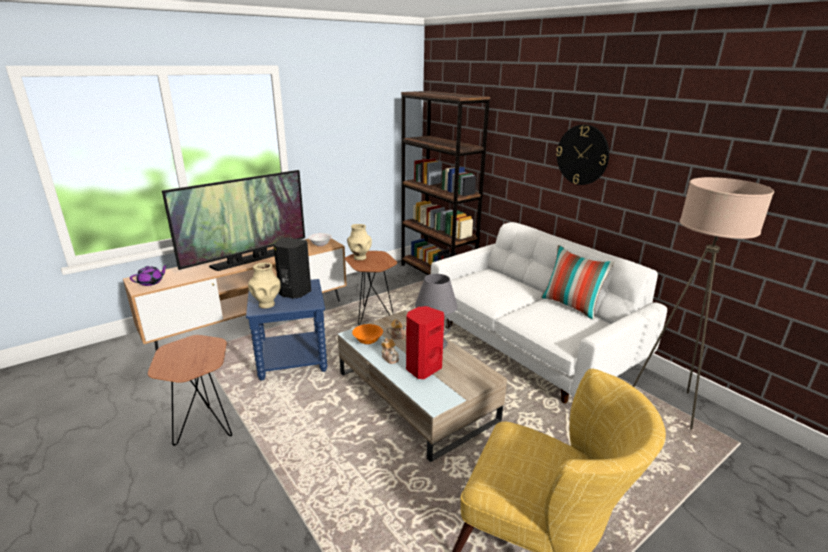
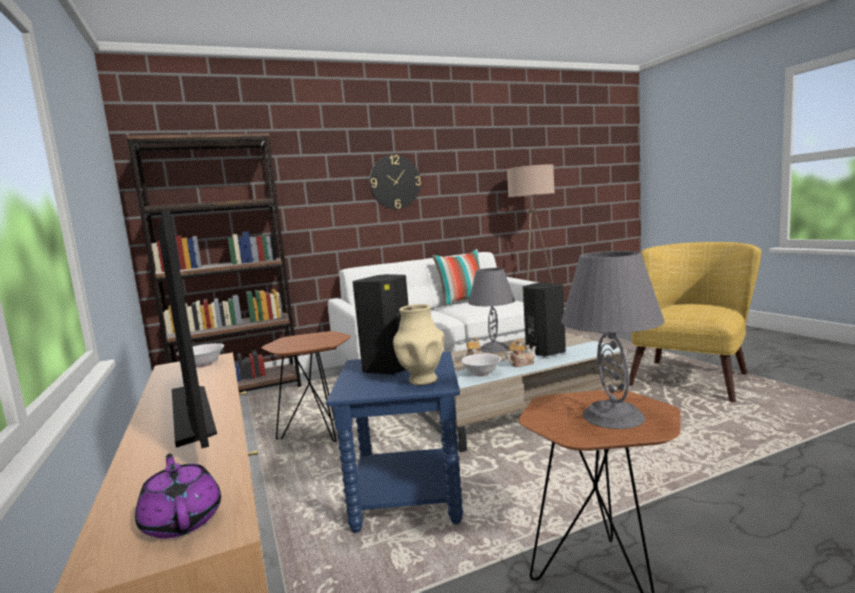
camera: 75 degrees left, 15 degrees down
(182, 360) = (614, 416): none -> grey table lamp
(359, 258) = (291, 345): beige vase -> none
(367, 341) = (481, 373): orange bowl -> white bowl
(422, 368) = (544, 352): red speaker -> black speaker

